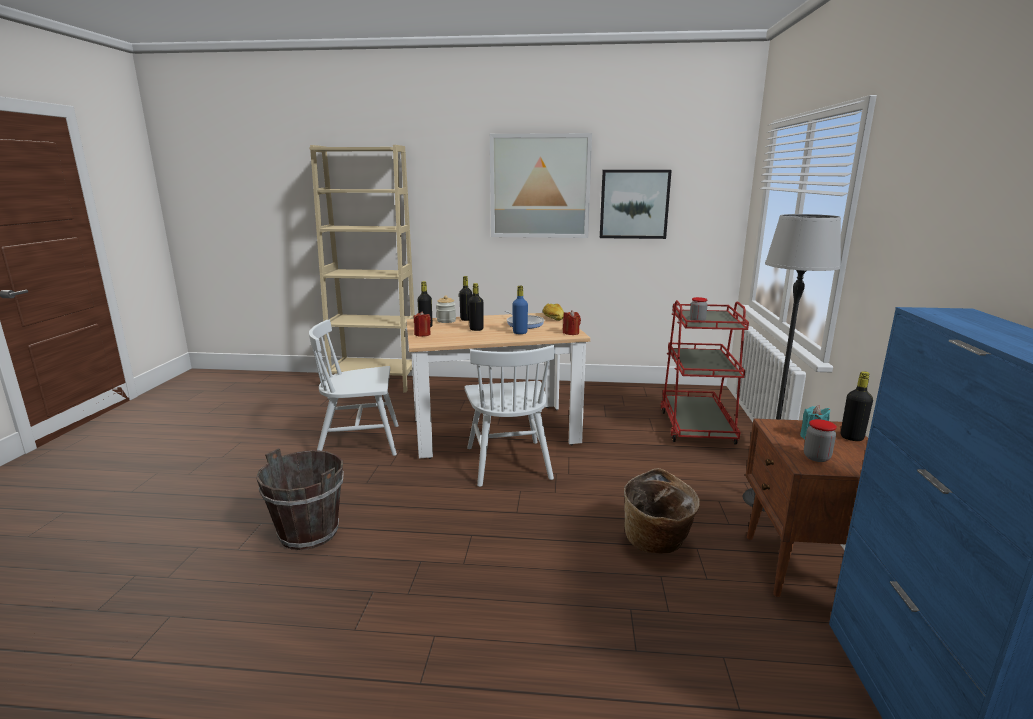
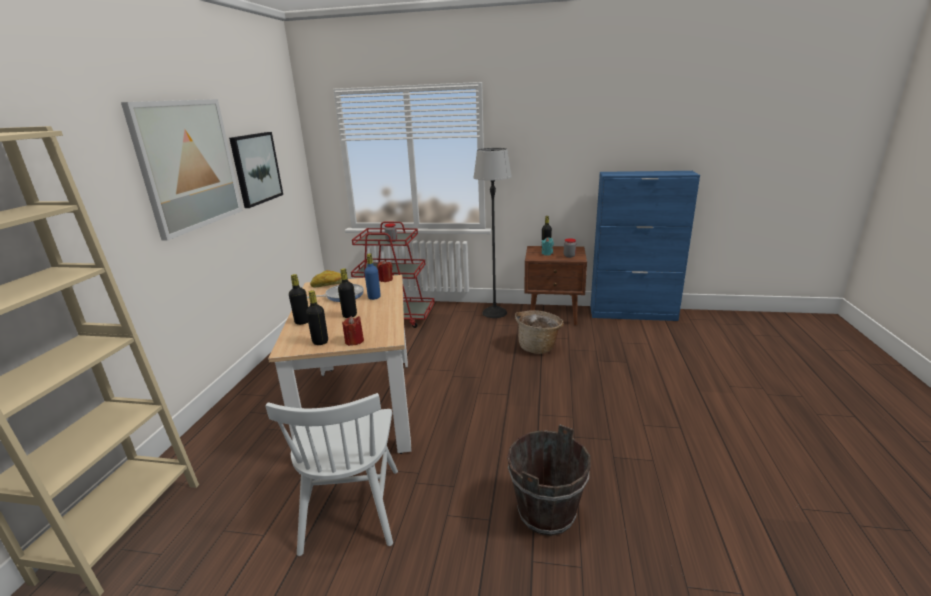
camera: 85 degrees left, 5 degrees up
(446, 321) = (300, 332): jar -> none
(508, 462) = (430, 398): white chair -> none

